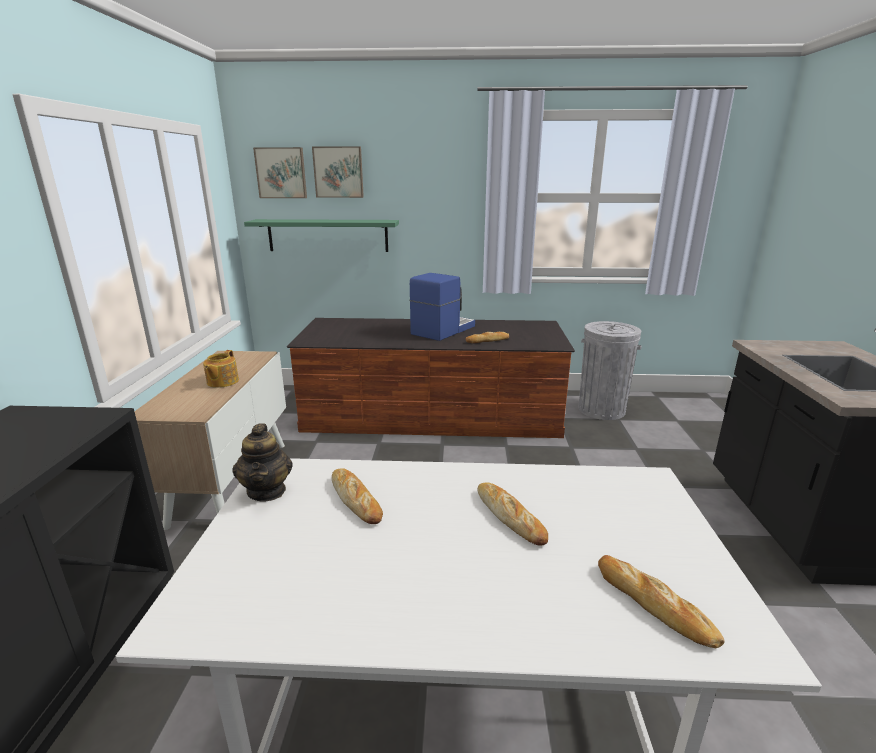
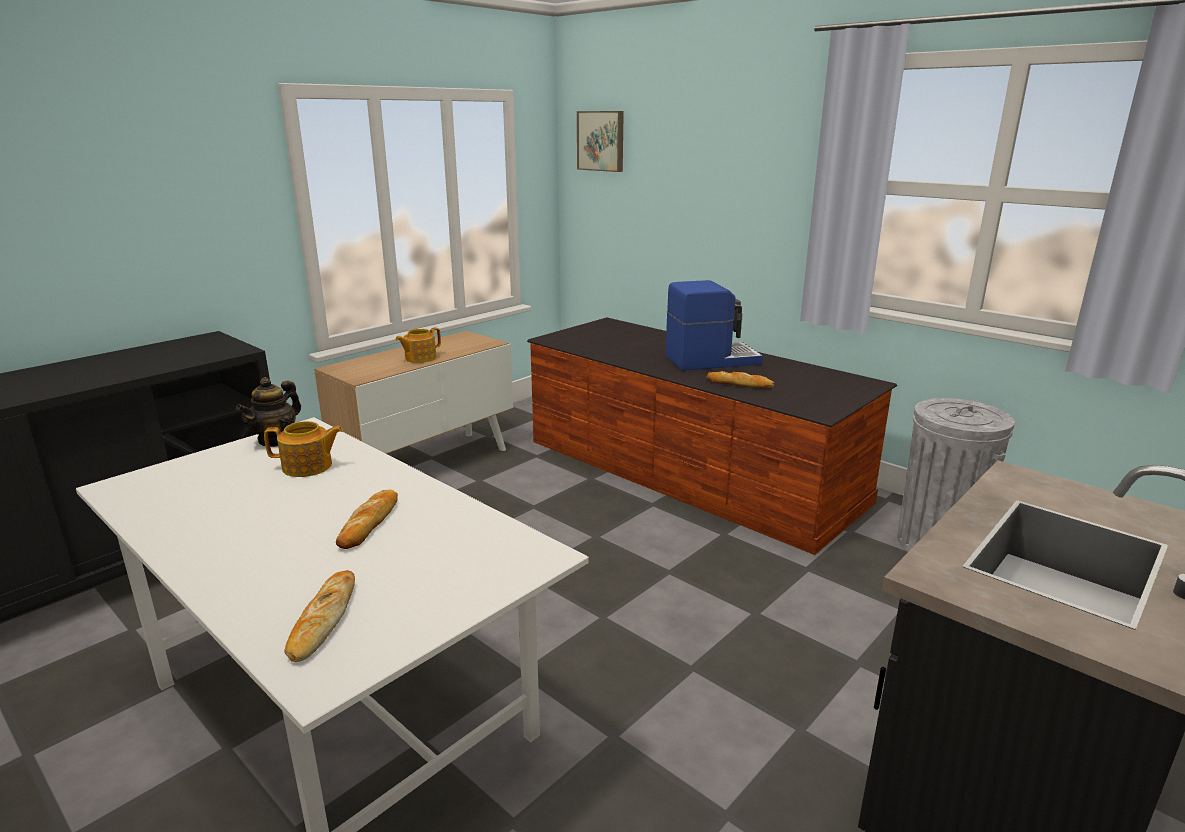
camera: 40 degrees right, 0 degrees up
(328, 235) = (638, 219): green shelf -> none
(338, 172) = (656, 141): picture -> none
(356, 499) = (308, 467): bread -> teapot

